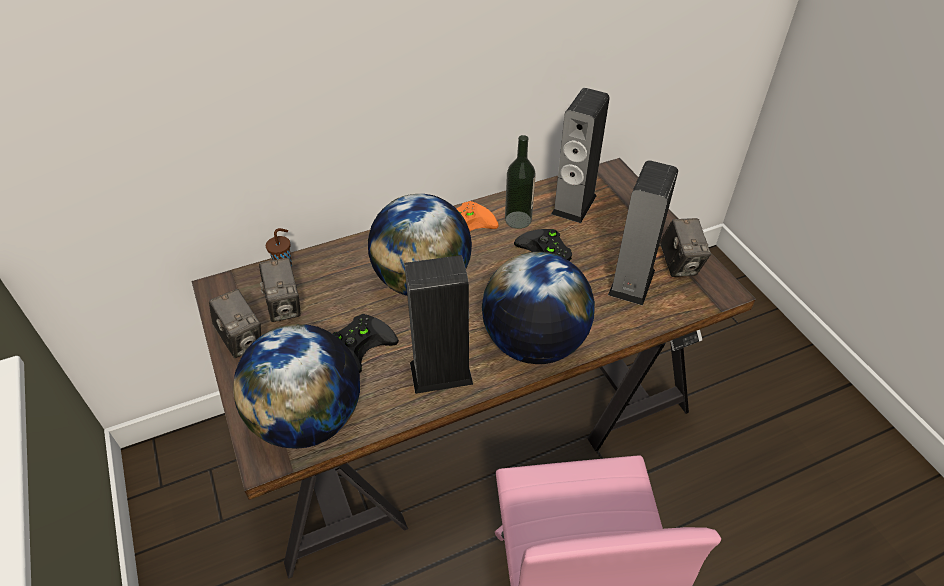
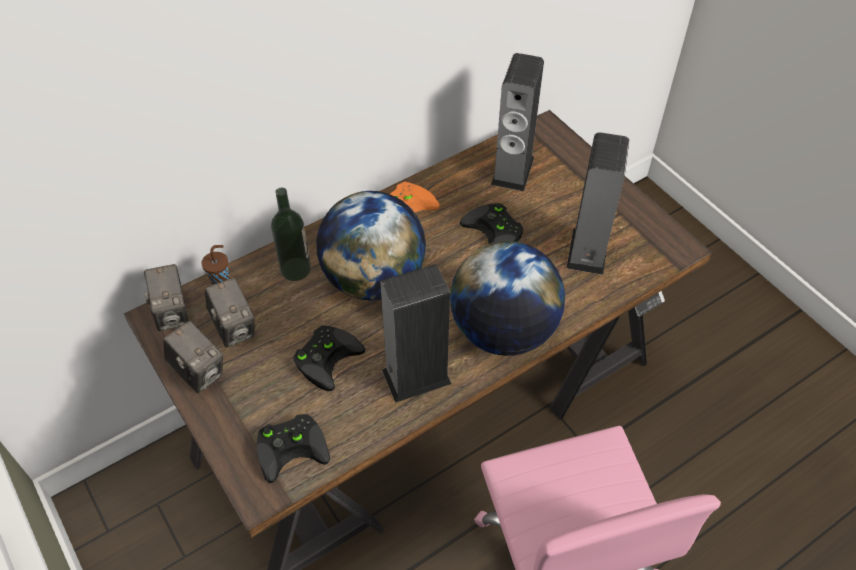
camera: 10 degrees left, 5 degrees up
(308, 419) = (293, 446): globe -> black game controller
(518, 220) = (458, 196): bottle -> bottle (295, 269)
(679, 264) = (631, 224): camera -> camera (173, 313)

